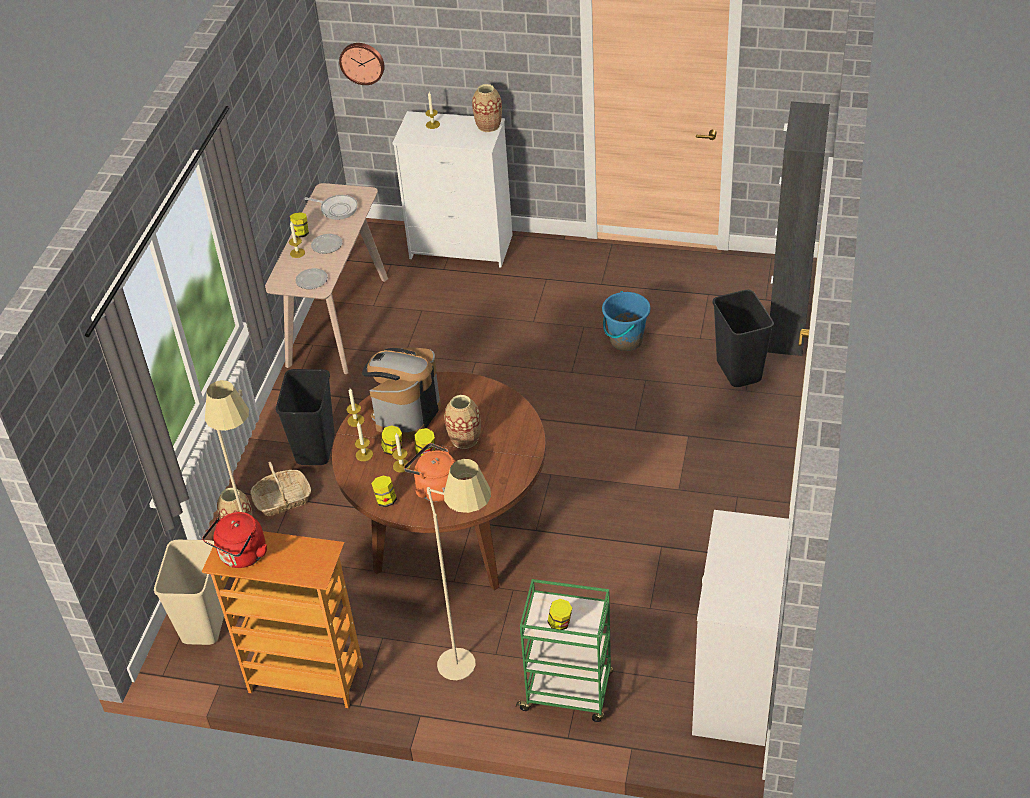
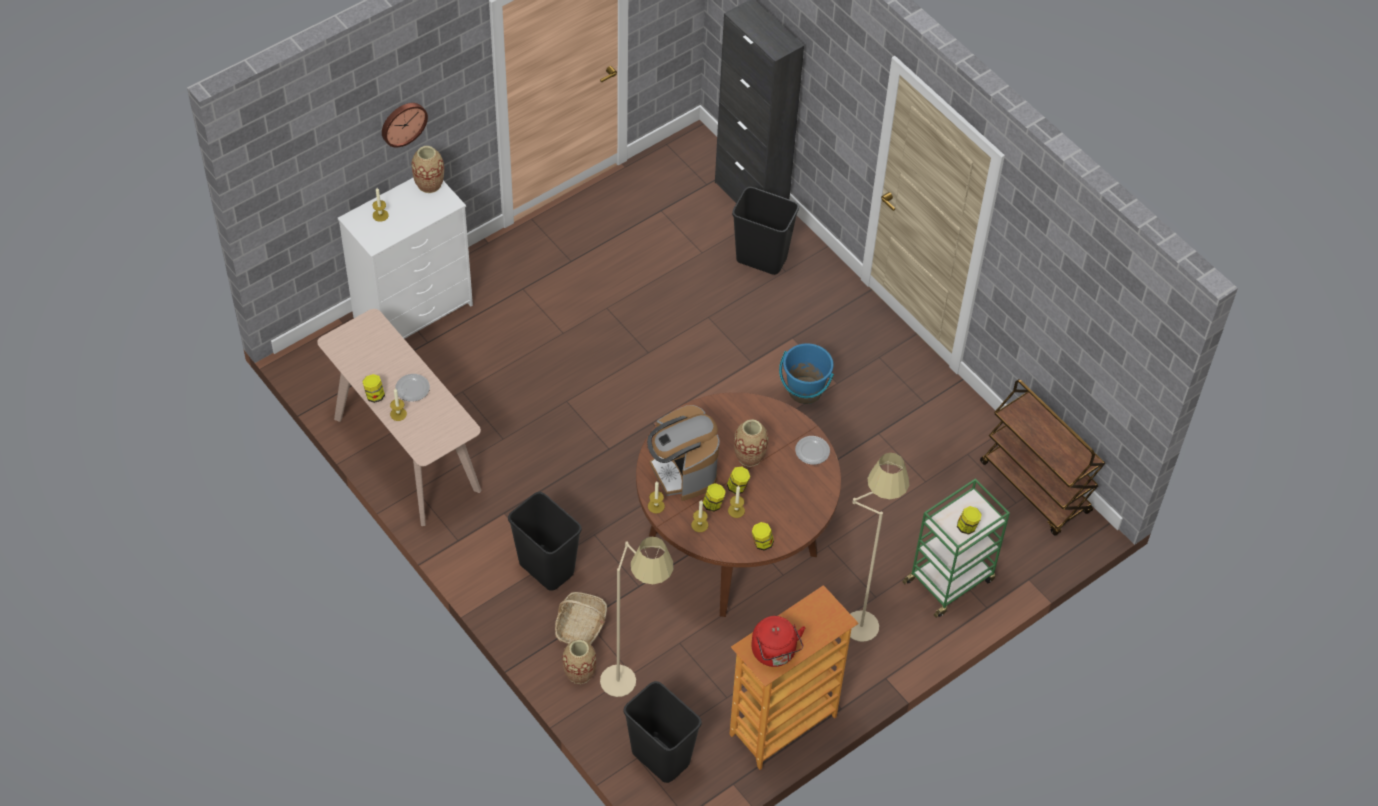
camera: 55 degrees left, 10 degrees up
(205, 624) = (661, 757): beige trash can -> black trash can
(312, 280) = (448, 427): plate -> plate (812, 451)
(337, 209) = (370, 351): frying pan -> none
(362, 62) = (287, 198): wall clock -> wall clock (403, 123)
(435, 488) = (781, 506): orange kettle -> none
(626, 340) = (652, 295): blue bucket -> blue bucket (804, 391)
(735, 687) = (1036, 488): white dresser -> brown cart

